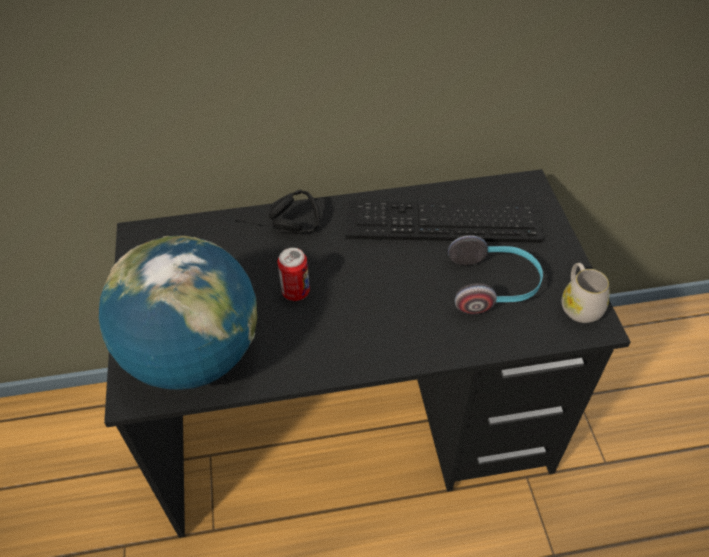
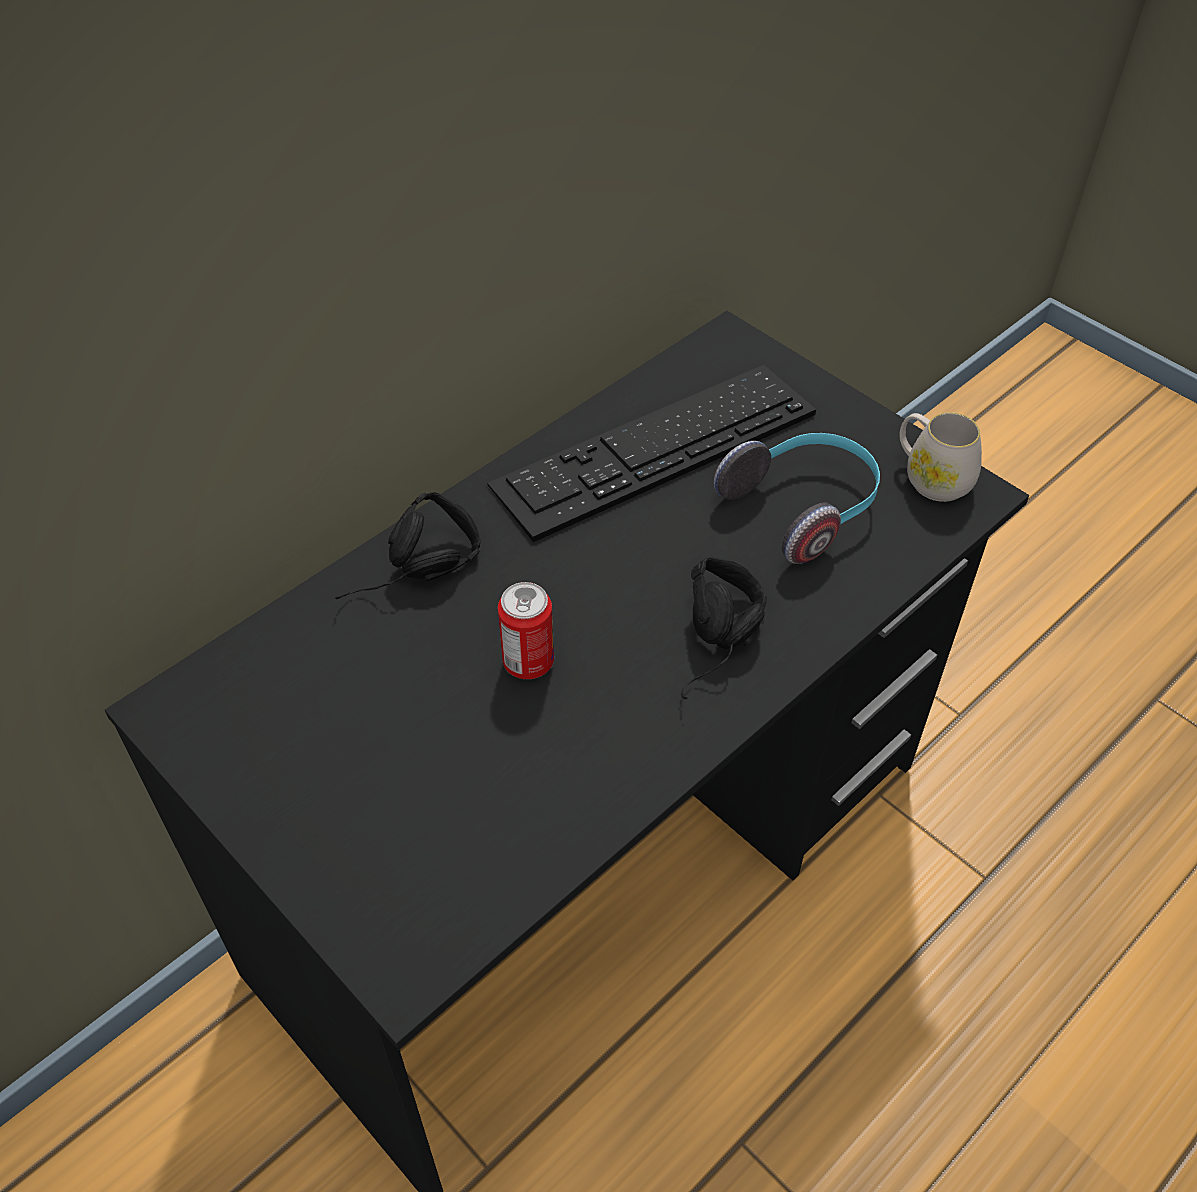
camera: 35 degrees left, 0 degrees up
(194, 355) = (453, 848): globe -> none
(390, 334) = (724, 649): none -> black headphones

